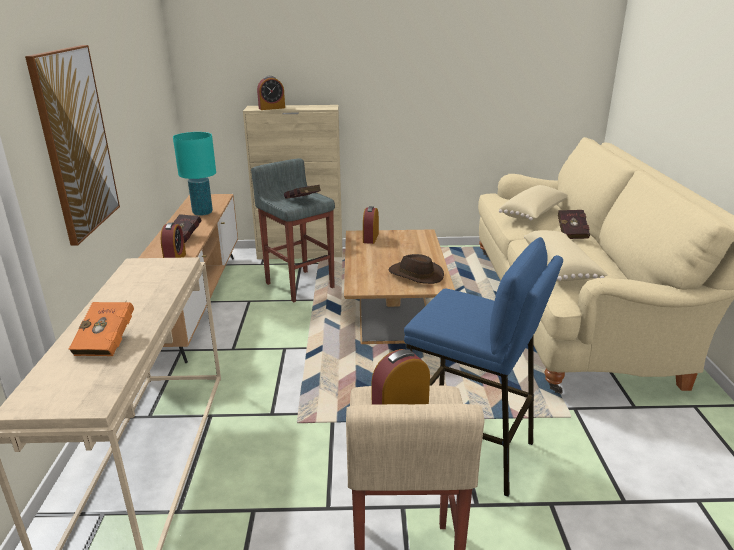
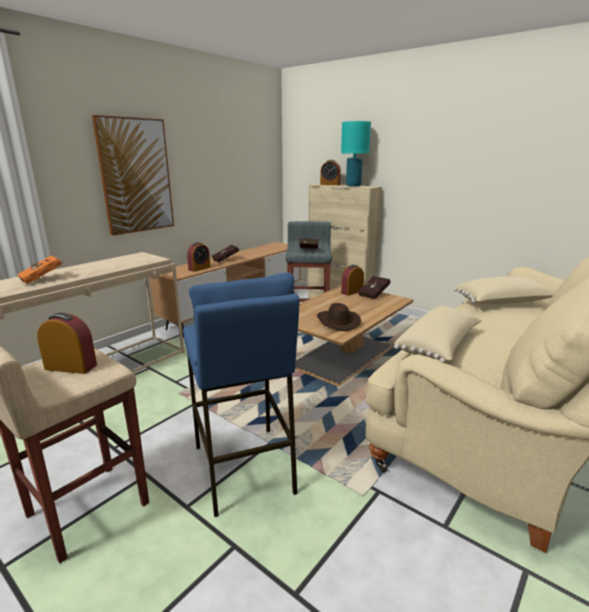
camera: 40 degrees right, 5 degrees down
(202, 213) = (262, 251): turquoise table lamp -> turquoise table lamp (353, 186)
(572, 233) = (514, 326): red book -> red book (374, 294)

